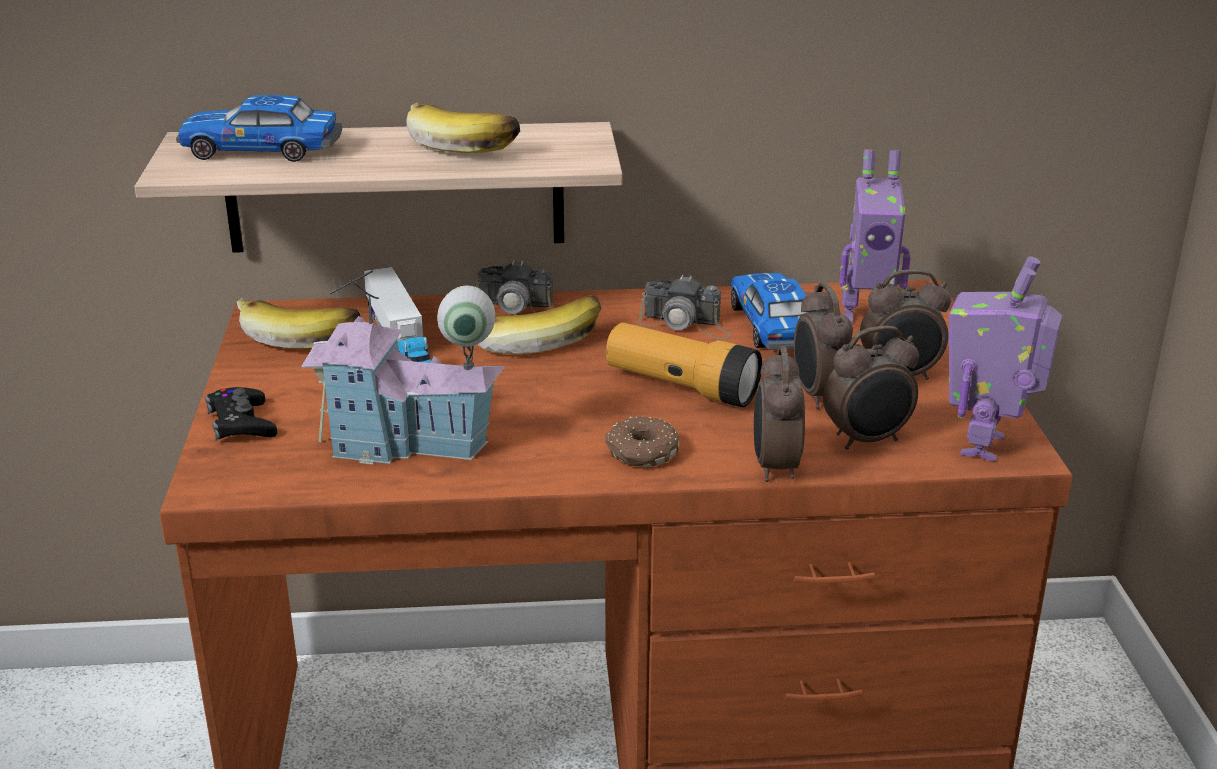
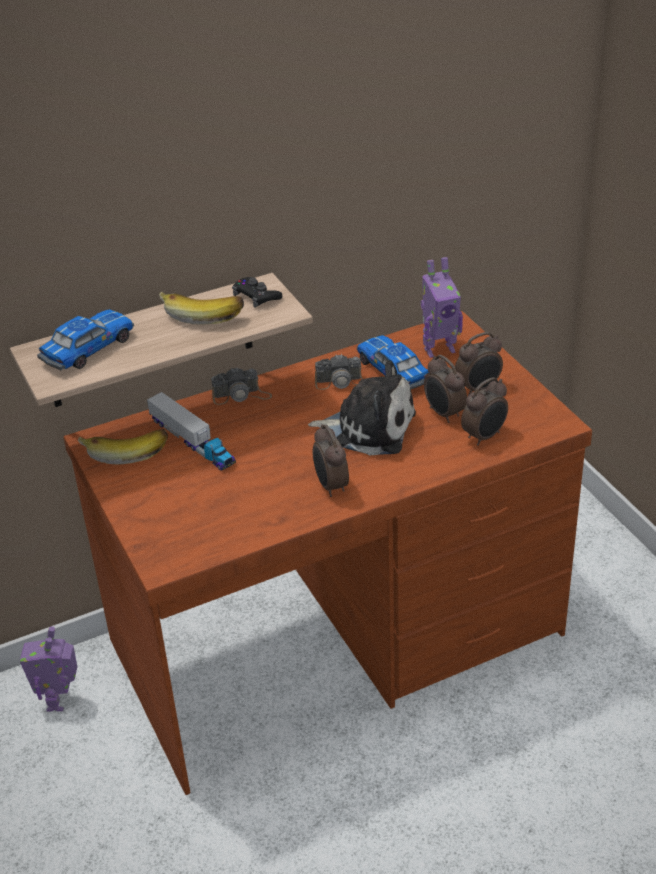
camera: 20 degrees left, 10 degrees up
(241, 423) = (144, 522): black game controller -> black game controller (256, 296)
(263, 150) = (87, 349): toy car -> toy car turned 150 degrees clockwise
(407, 444) = (248, 509): toy house -> none
(532, 339) = (265, 417): banana -> none
(641, 453) = (376, 478): donut -> none
(681, 387) = (369, 428): flashlight -> plush toy
(774, 467) = (448, 467): alarm clock -> alarm clock (330, 486)
(986, 446) = (544, 423): toy robot -> toy robot (59, 700)

